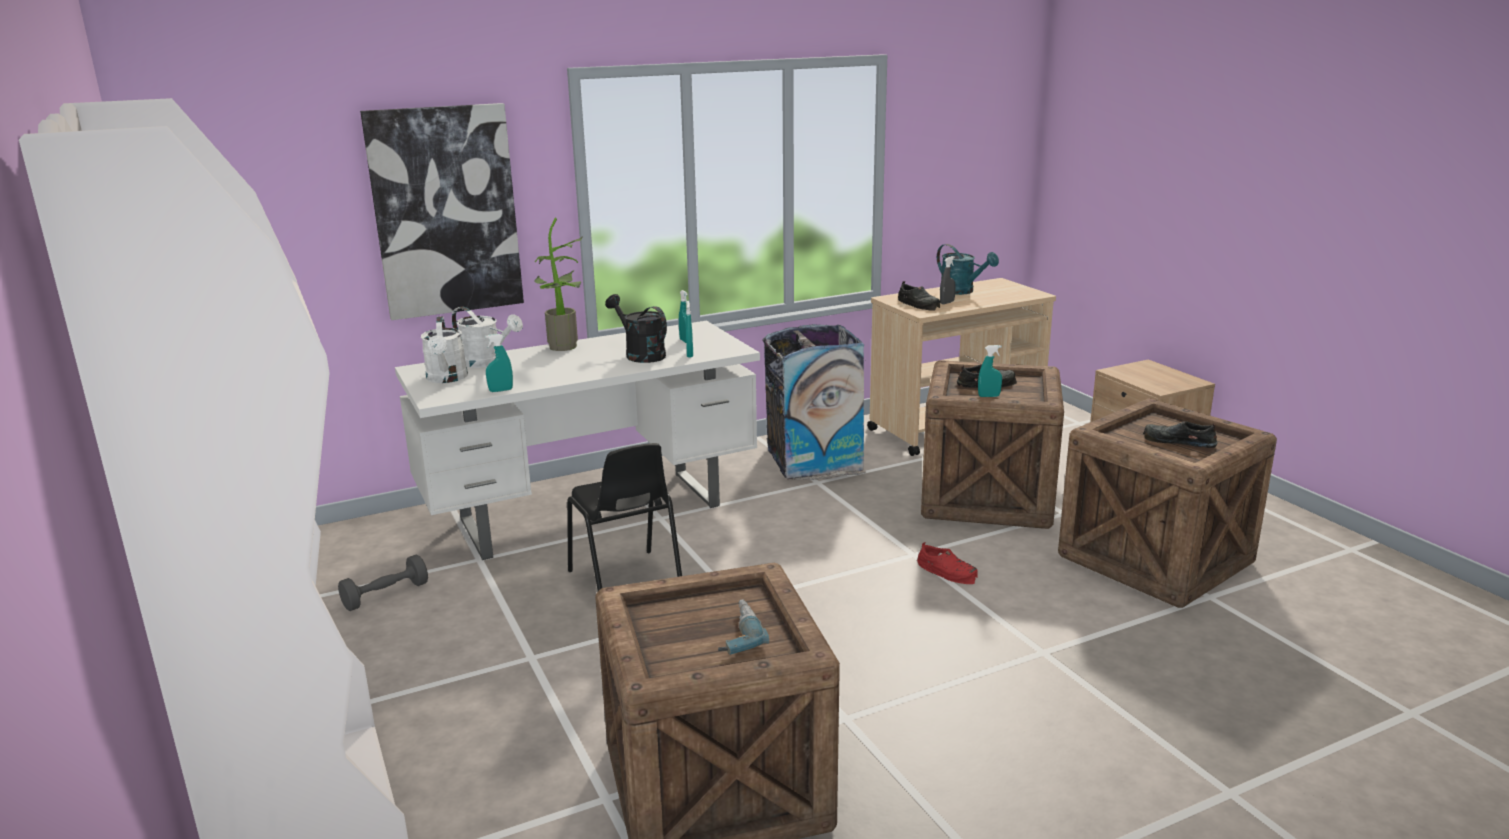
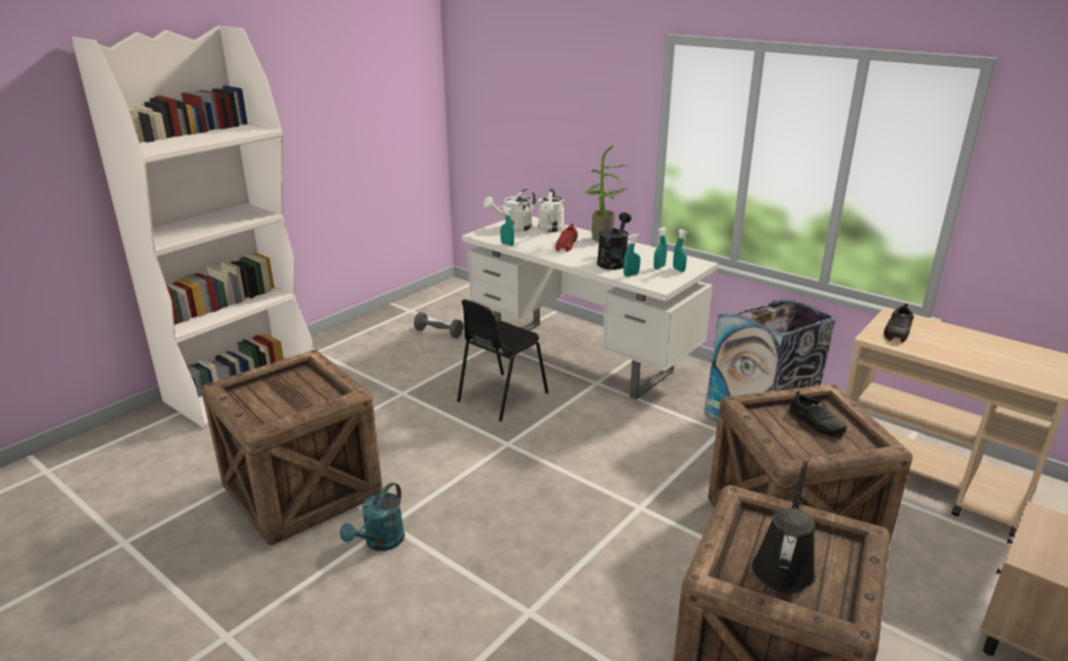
camera: 65 degrees right, 5 degrees up
(445, 211) = (577, 124): picture -> none
(735, 634) = (282, 402): power drill -> none
(947, 303) = (927, 343): grey spray bottle -> none
(947, 571) = (625, 532): red shoe -> red shoe (566, 245)
(962, 291) = (982, 345): turquoise watering can -> turquoise watering can (380, 543)
(989, 396) = (782, 428): turquoise spray bottle -> turquoise spray bottle (678, 270)
(1178, 441) = (784, 565): black shoe -> black watering can

